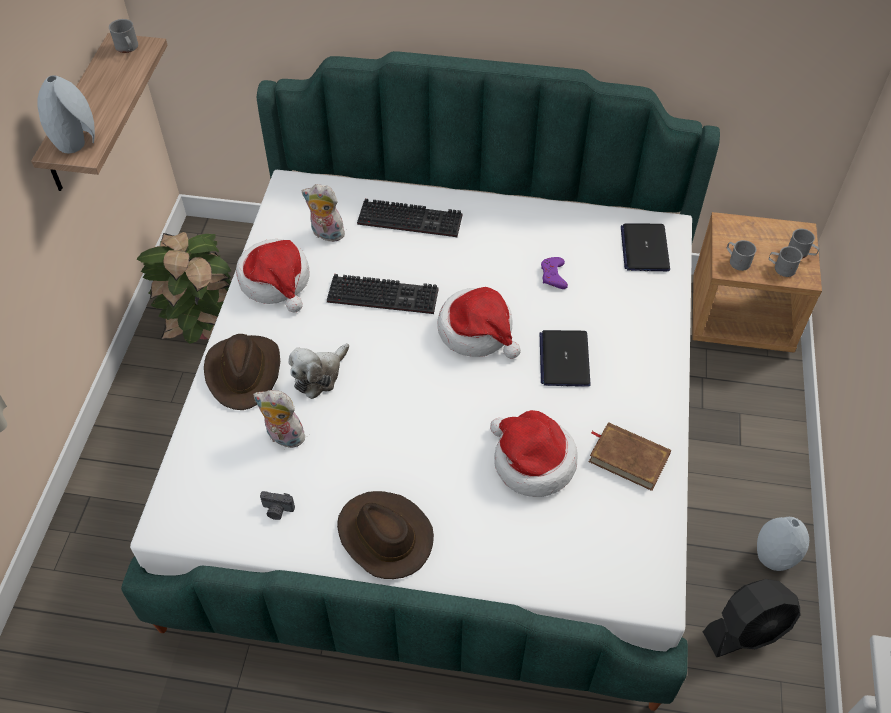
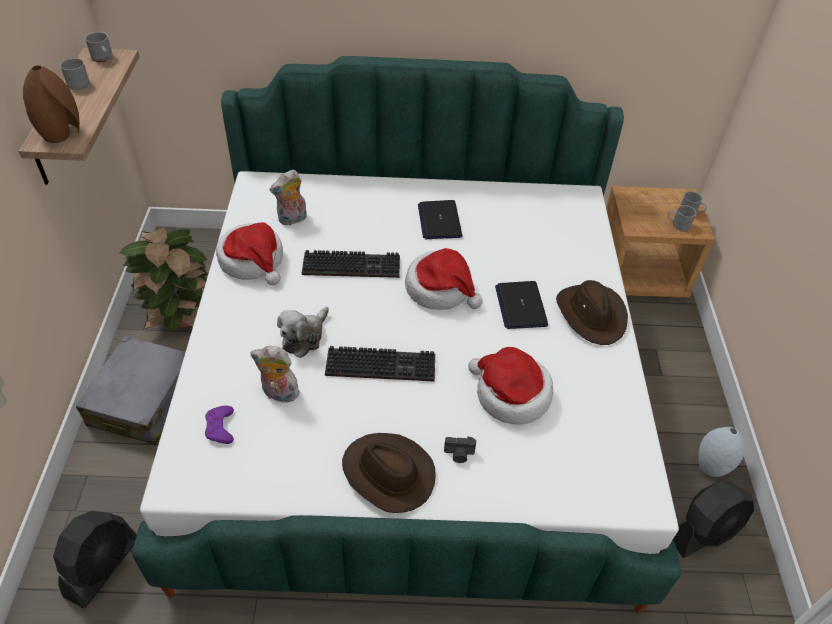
camera: 10 degrees left, 5 degrees down
(77, 141) = (62, 133): grey vase -> brown vase
(98, 594) = (103, 566): none -> black fan
(155, 419) = (144, 400): none -> grey suitcase
(244, 372) = (233, 340): brown hat -> brown hat (591, 315)
(277, 510) = (282, 461): camera -> camera (459, 454)
(326, 234) = (292, 219): plush toy -> plush toy turned 45 degrees counterclockwise
(412, 219) = (366, 203): keyboard -> keyboard (382, 364)
(553, 275) = (497, 239): purple game controller -> purple game controller (220, 427)
(628, 458) = (594, 383): brown book -> none
(644, 248) = (568, 213): laptop -> laptop (439, 220)
(737, 261) = (641, 221): grey mug -> grey mug (76, 82)

